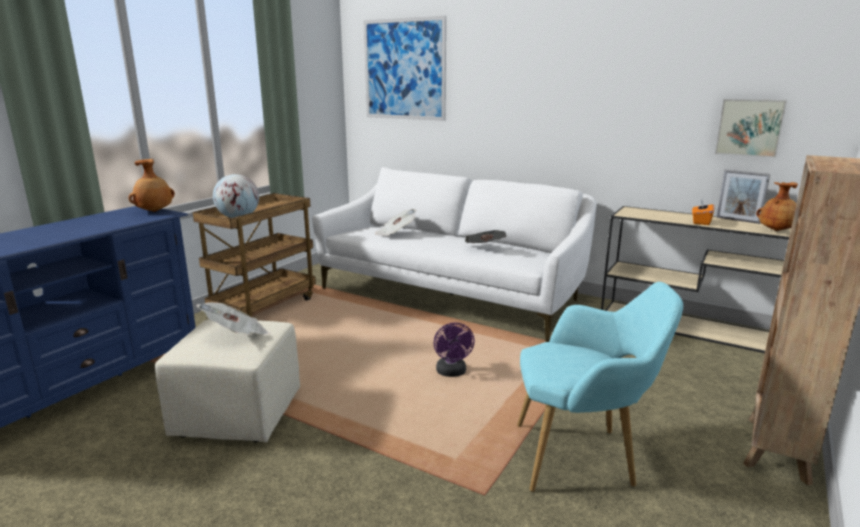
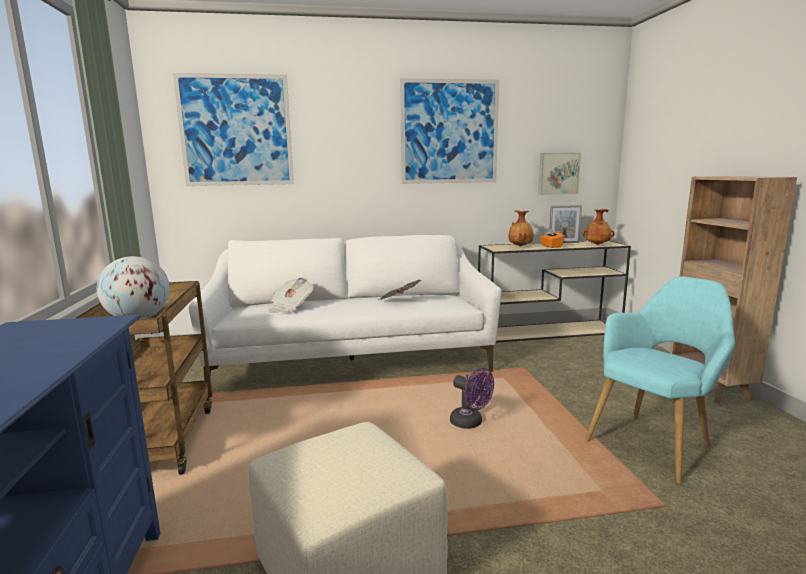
camera: 40 degrees left, 5 degrees down
(155, 211) = (75, 323): brown vase -> brown vase (521, 246)
(236, 335) = (349, 457): newspaper -> none
(602, 71) = (449, 132): none -> picture

